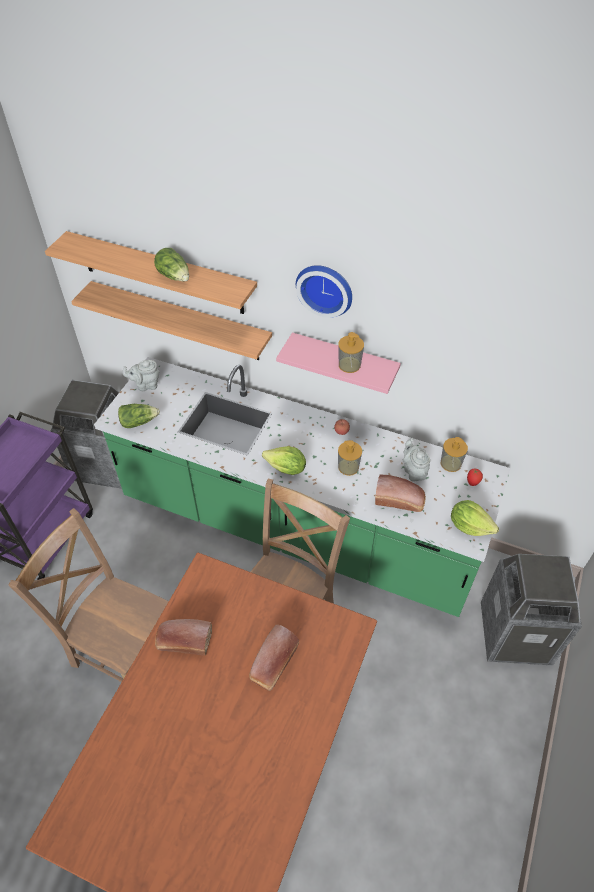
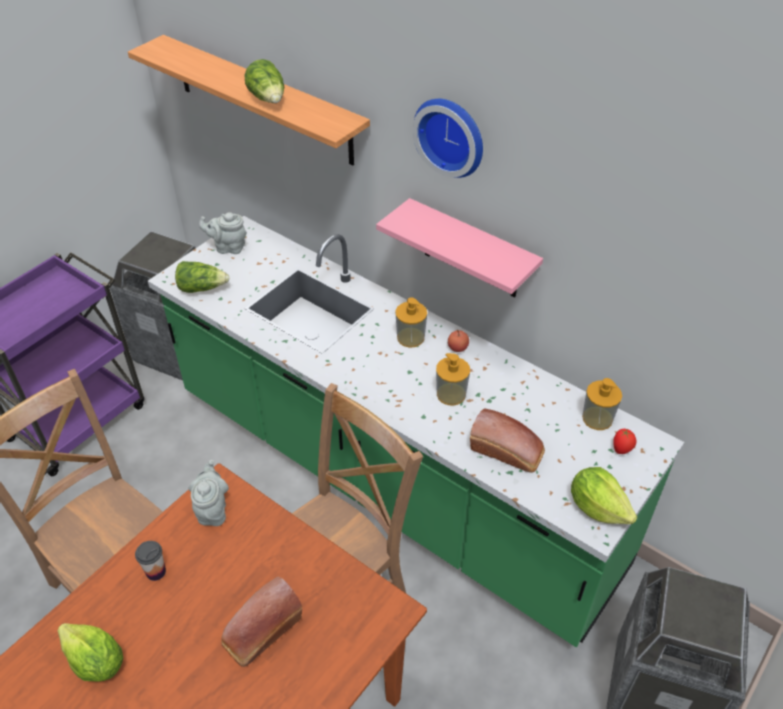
camera: 15 degrees right, 5 degrees down
(181, 321) = (282, 170): shelf -> none
(183, 641) = (156, 572): bread -> cup
(286, 469) = (366, 380): lettuce -> lettuce (96, 662)
(349, 365) = (470, 248): soap dispenser -> soap dispenser (410, 337)
(414, 471) = (541, 418): grey teapot -> grey teapot (212, 510)

